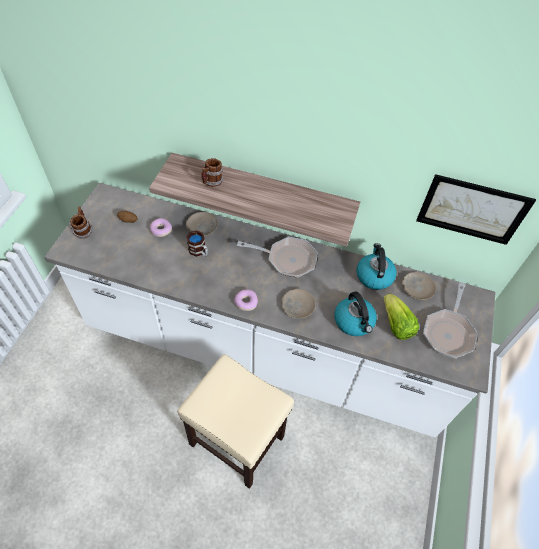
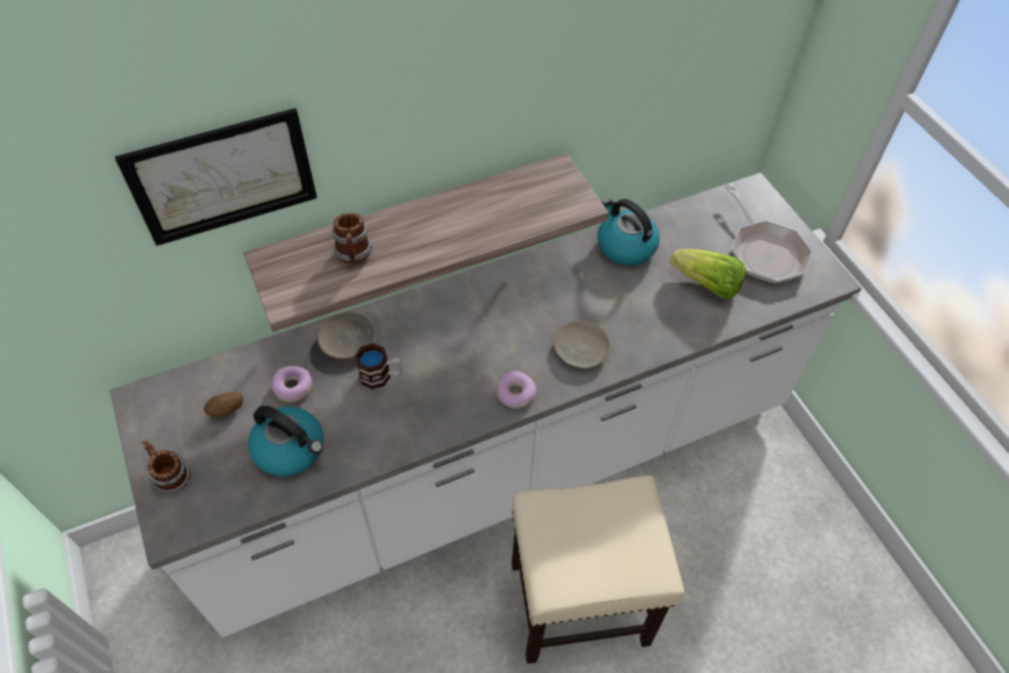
camera: 40 degrees left, 0 degrees up
(287, 259) = (506, 300): frying pan -> none
(354, 322) = (661, 317): kettle -> kettle (291, 449)
(417, 288) = (684, 226): beige plate -> none
(472, 209) = (714, 77): picture -> picture (223, 177)

